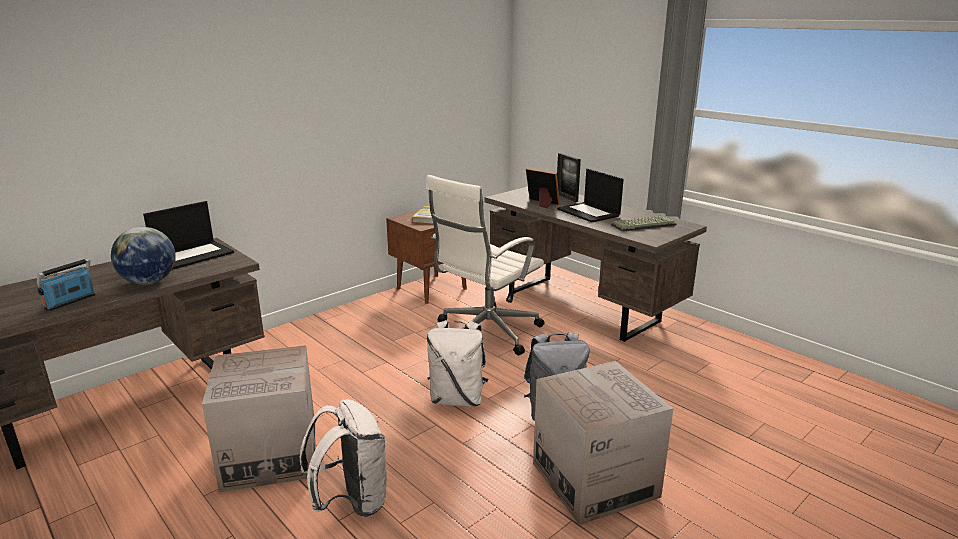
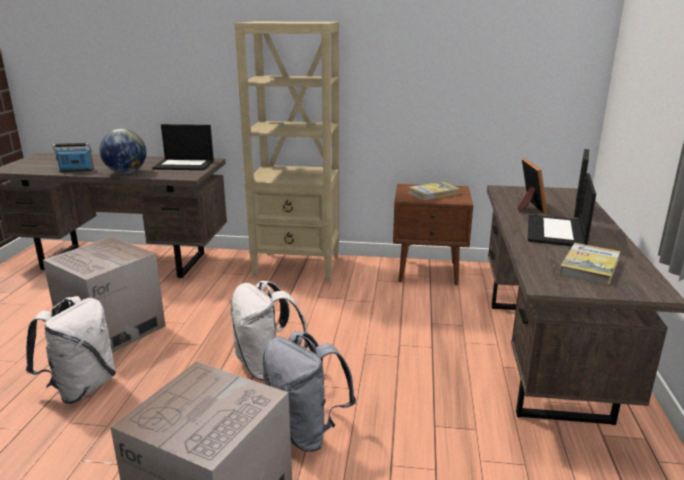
camera: 50 degrees right, 0 degrees up
(328, 328) = (298, 267): none -> beige bookcase
(485, 333) = (395, 329): white office chair -> none
(643, 224) = (589, 266): keyboard -> book

